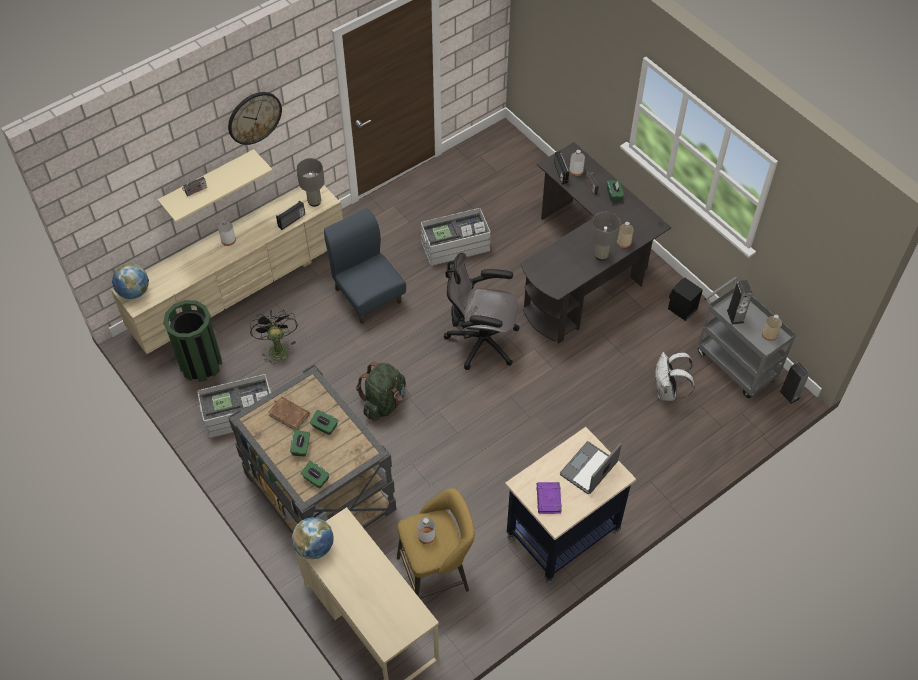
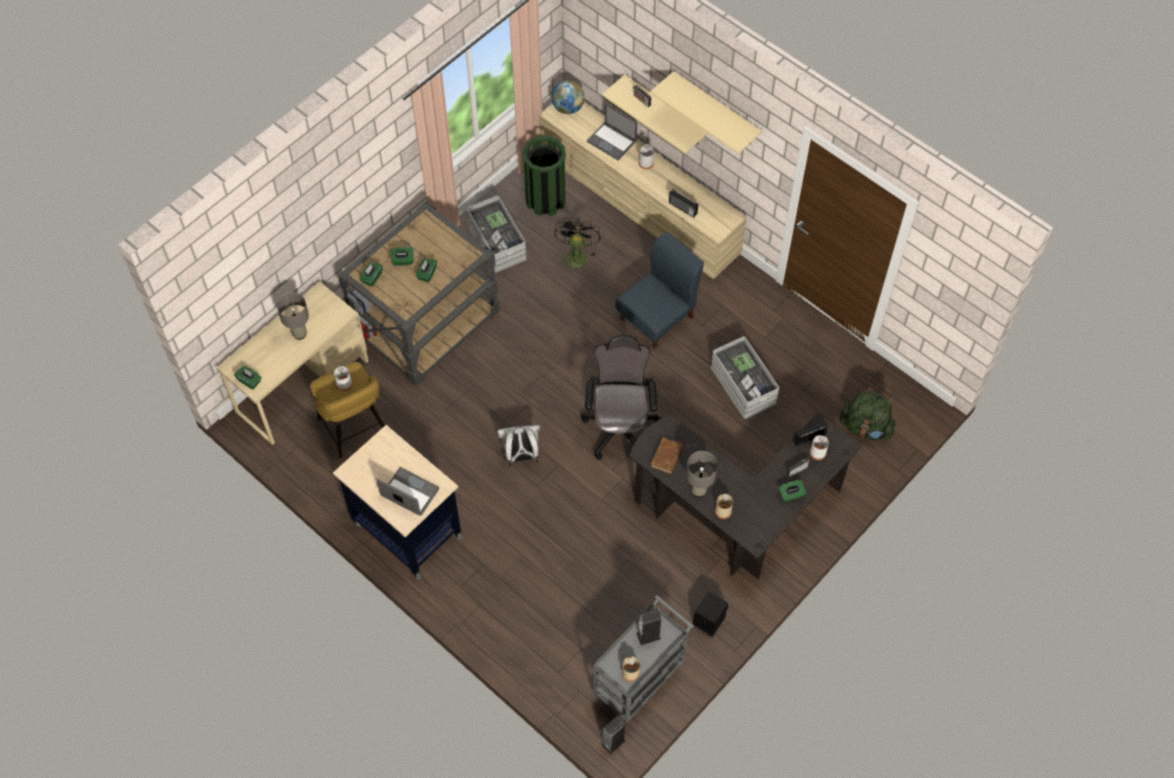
camera: 80 degrees right, 5 degrees up
(191, 262) = (612, 141): none -> laptop
(254, 117) = (716, 110): wall clock -> beige shelf
(277, 348) = (576, 255): black fan -> black fan turned 60 degrees counterclockwise
(289, 414) = (435, 244): brown book -> brown book (667, 456)
(315, 202) = (712, 222): grey table lamp -> grey table lamp (299, 334)
(315, 547) = (316, 297): globe -> none
(384, 402) = (531, 355): green backpack -> green backpack (866, 427)
(410, 626) = (249, 381): none -> green tissue box
(549, 499) = (372, 462): purple book -> none
(667, 392) = (592, 613): white backpack -> white backpack (521, 456)

